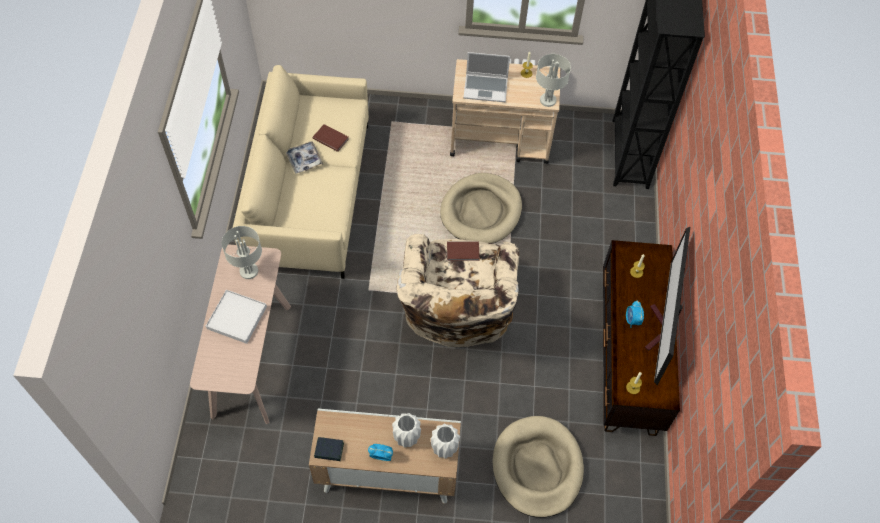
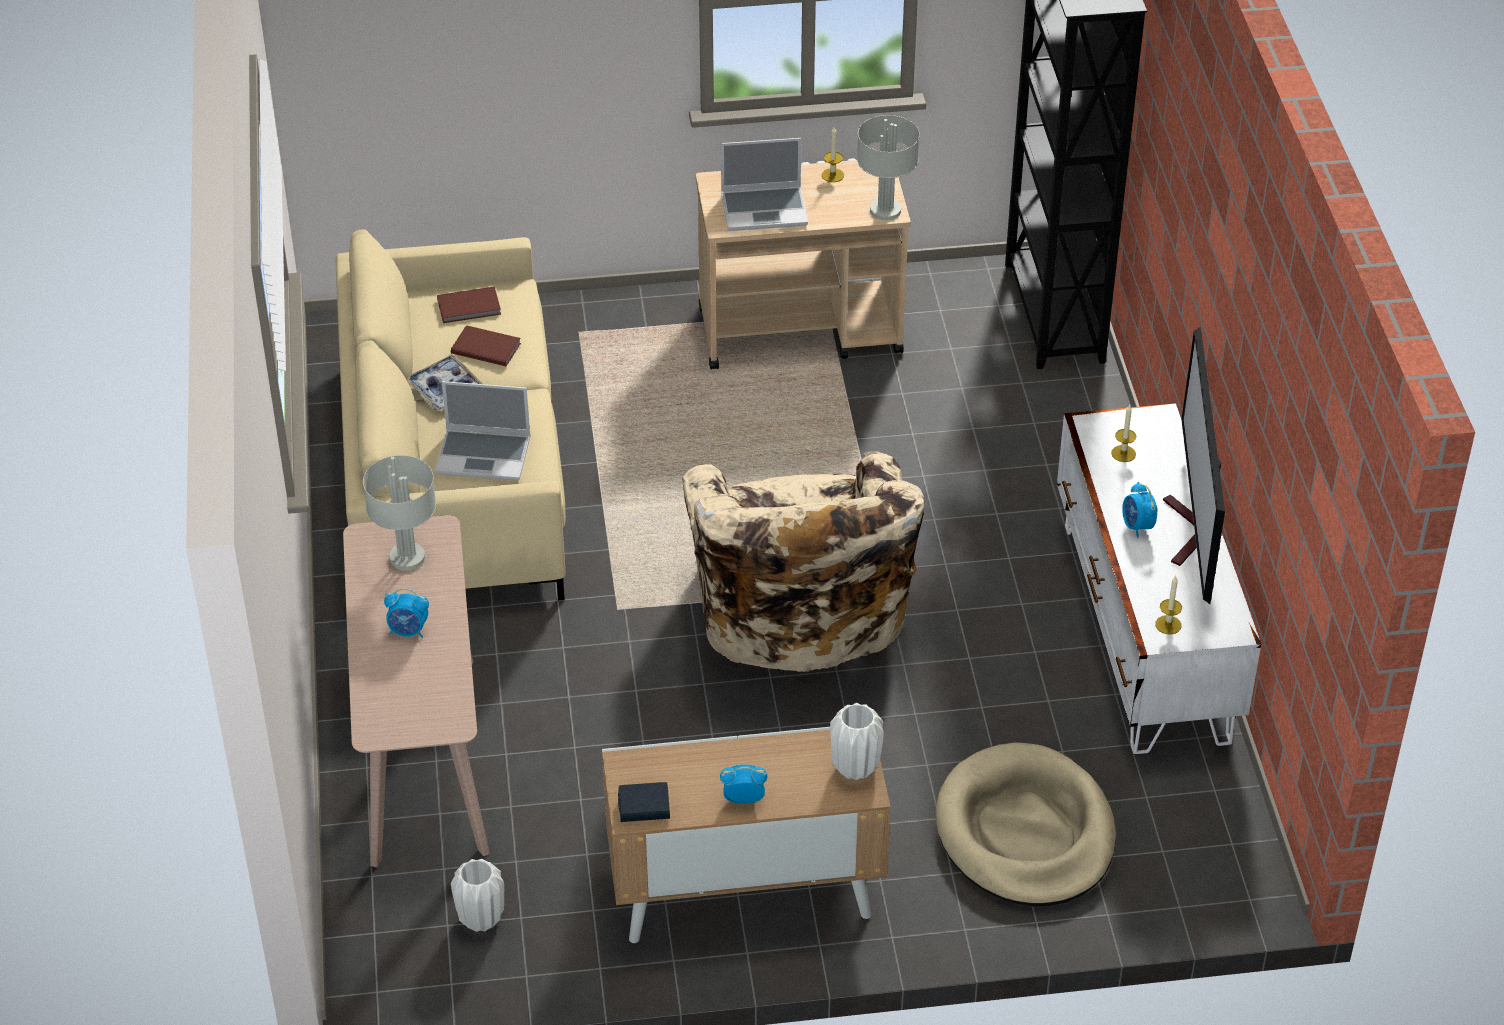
camera: 10 degrees left, 15 degrees down
(237, 317) = (408, 631): white tray -> alarm clock
(313, 204) = (485, 455): none -> laptop
(406, 438) = (780, 764): white vase -> white vase (480, 919)
(463, 252) = (792, 491): brown book -> brown book (470, 307)
(481, 211) = (797, 449): beige dog bed -> none
(628, 356) = (1143, 631): brown tv stand -> white tv stand

